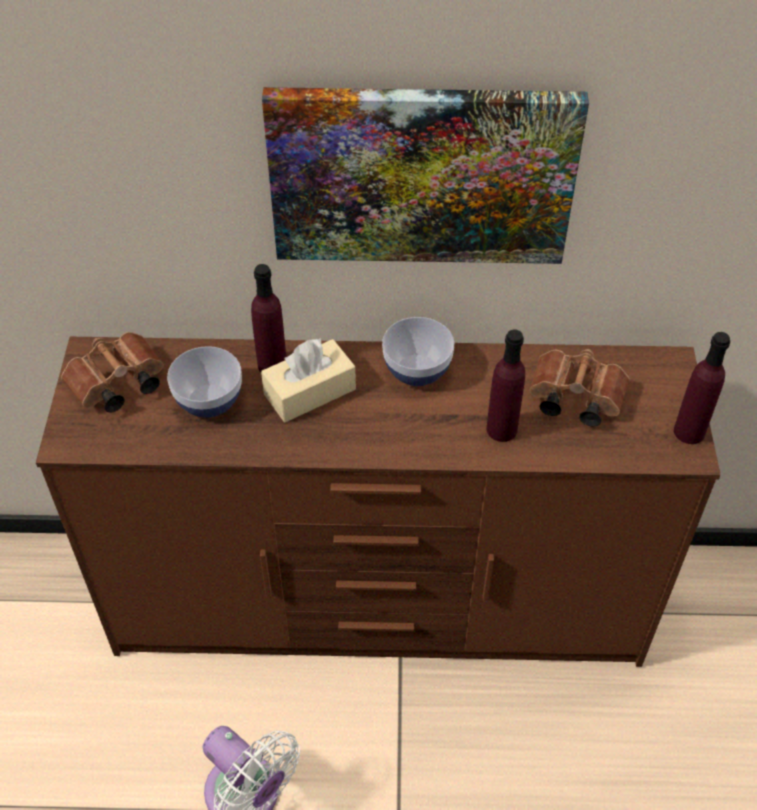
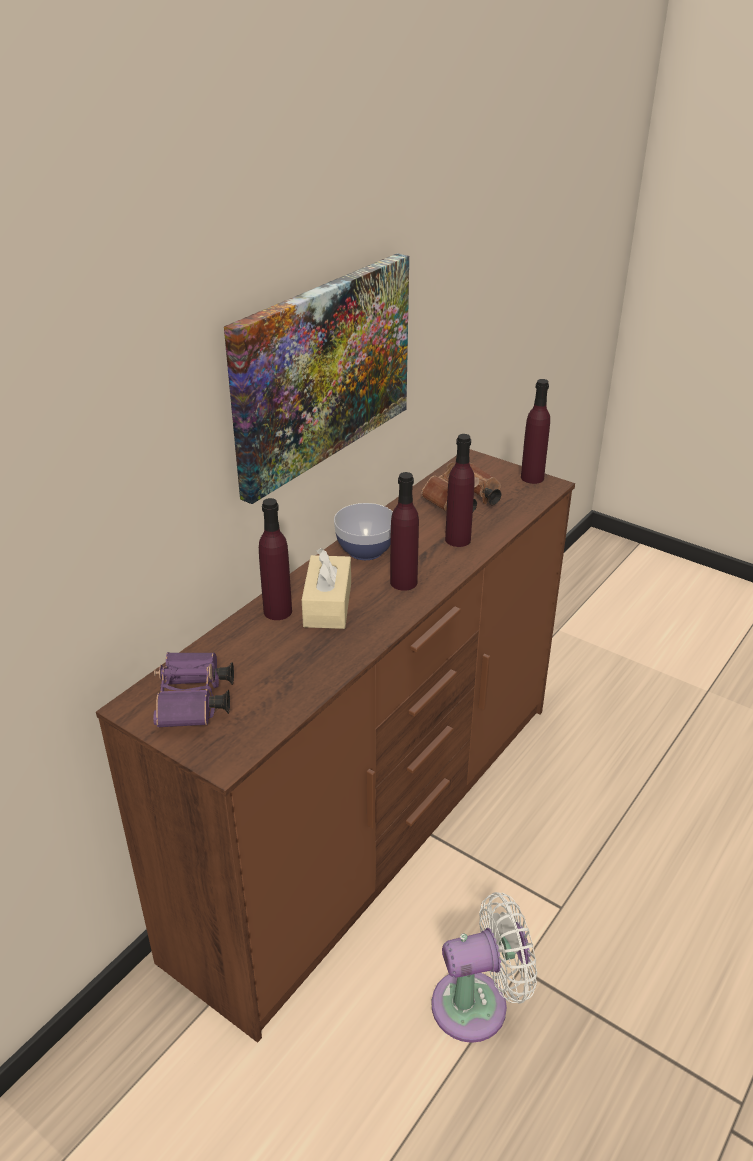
camera: 55 degrees left, 15 degrees down
(116, 386) = (194, 704): brown binoculars -> purple binoculars
(209, 401) = (276, 658): bowl -> none
(390, 426) = (403, 582): none -> purple bottle

